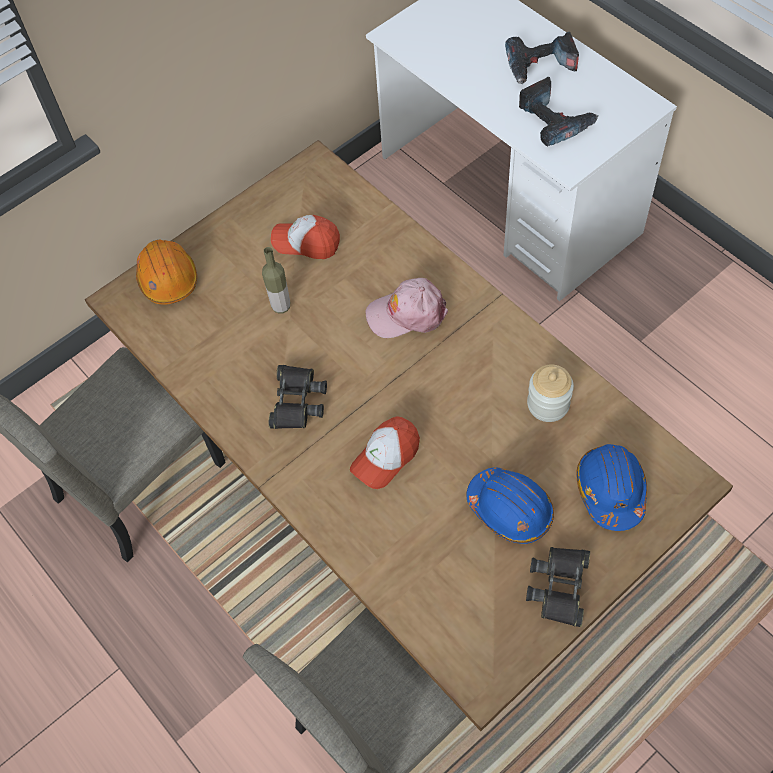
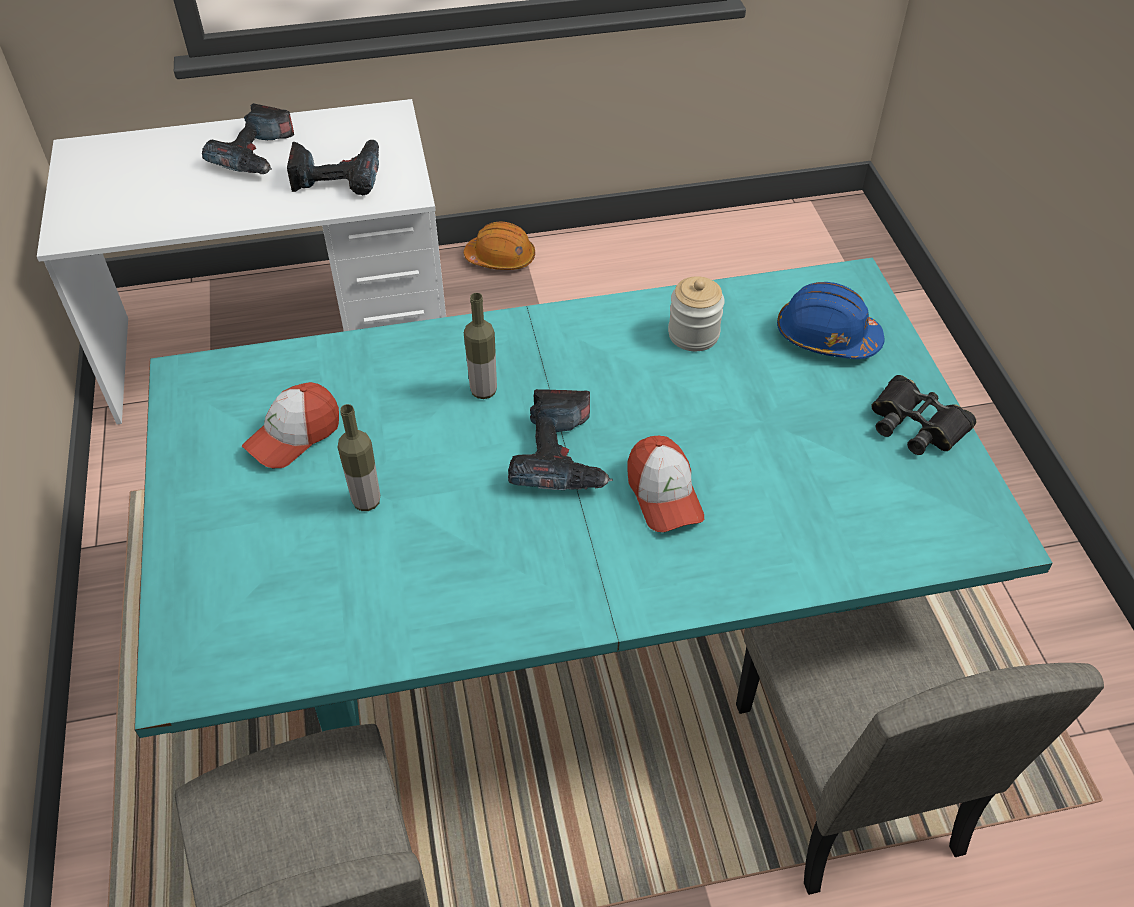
camera: 65 degrees left, 10 degrees down
(168, 278) = (202, 606): orange hard hat -> orange hard hat (501, 258)
(297, 401) = (521, 546): black binoculars -> none
(381, 384) = (562, 455): none -> power drill
(399, 491) = (570, 630): brown dining table -> turquoise dining table
(407, 313) = (483, 391): pink cap -> bottle
(510, 509) = (801, 420): blue hard hat -> none

